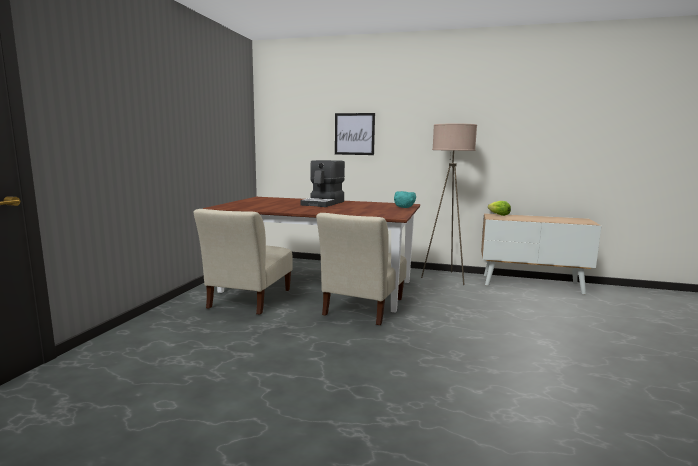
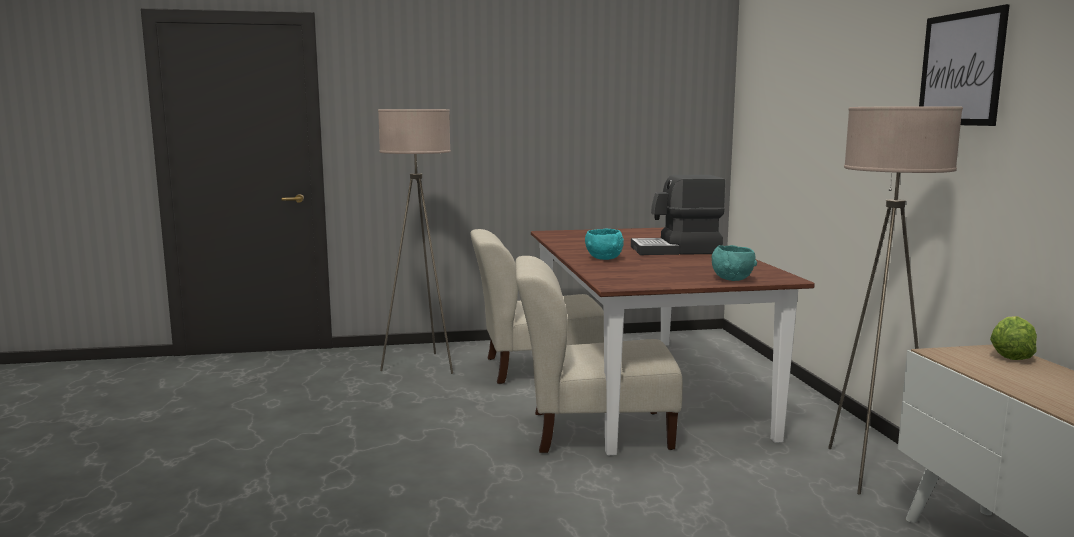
camera: 65 degrees right, 0 degrees up
(181, 329) = (422, 365): none -> beige floor lamp
(326, 210) = (604, 259): none -> turquoise bowl
(354, 134) = (824, 125): picture -> picture (961, 69)

